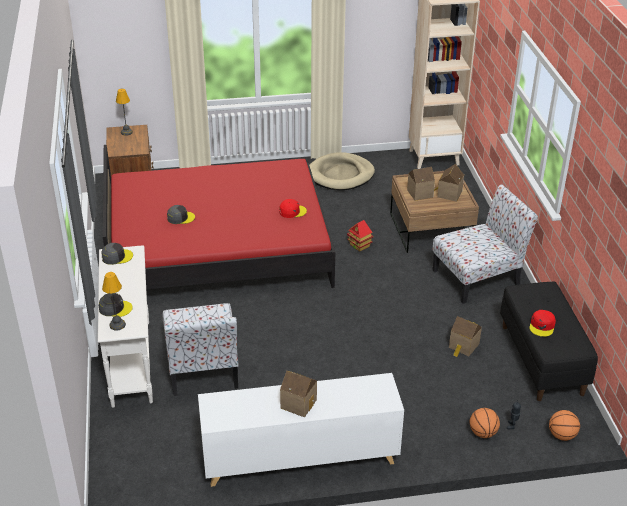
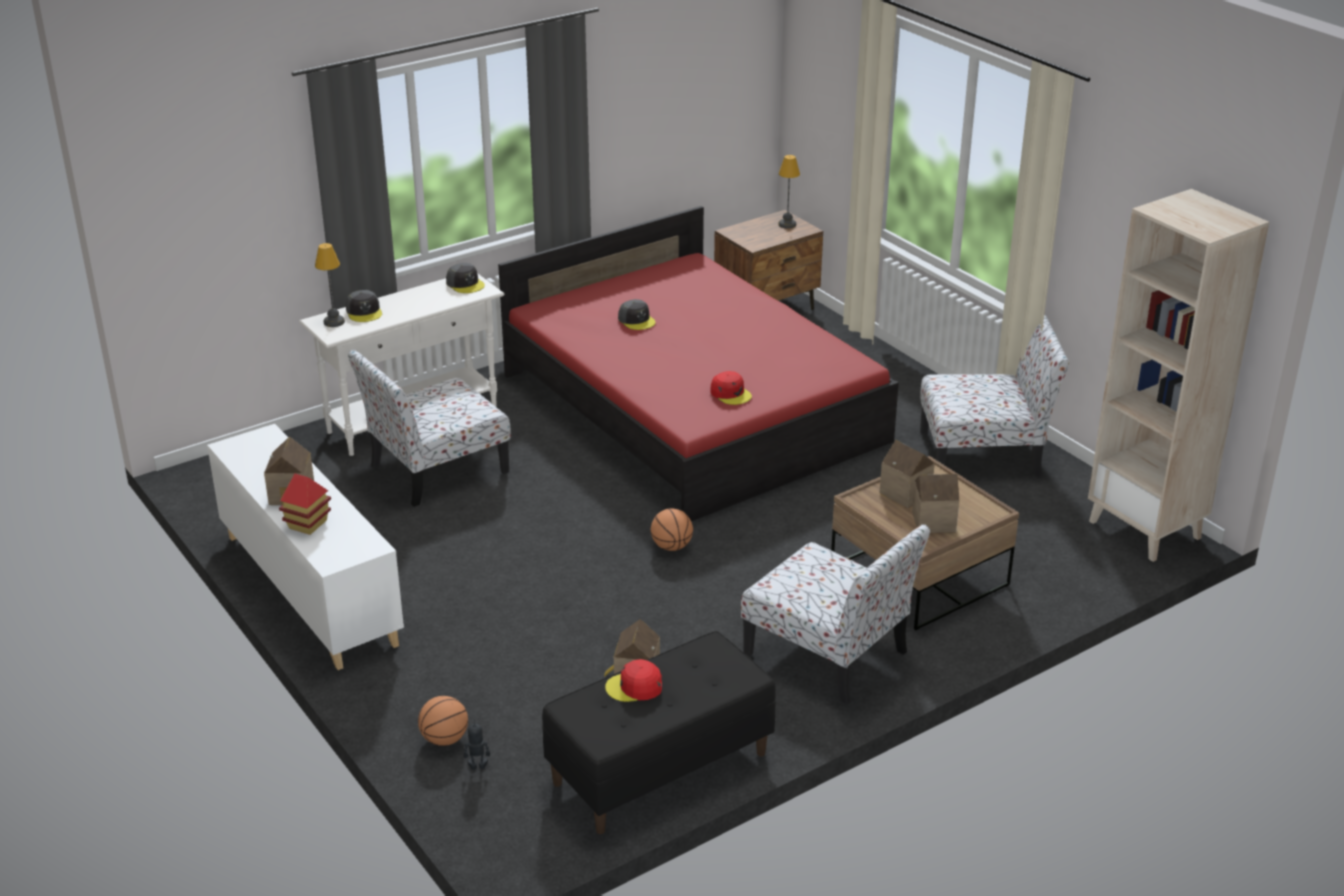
camera: 65 degrees right, 5 degrees down
(341, 175) = (984, 454): beige dog bed -> chair
(359, 245) = (808, 519): toy house -> toy house (308, 524)
(562, 435) = (485, 825): basketball -> basketball (671, 547)

